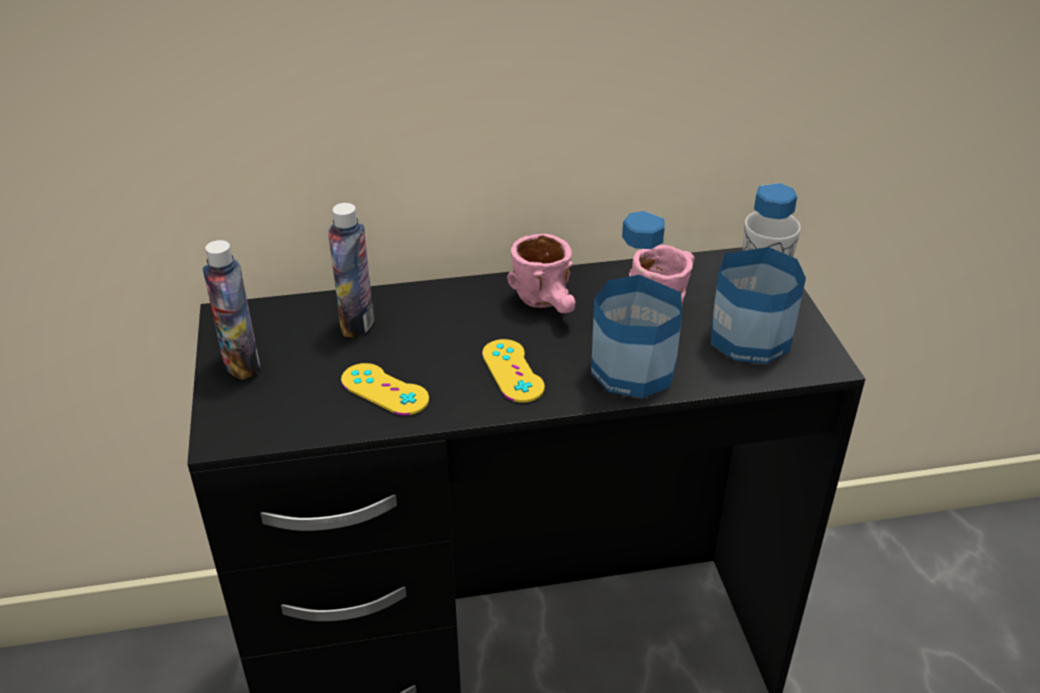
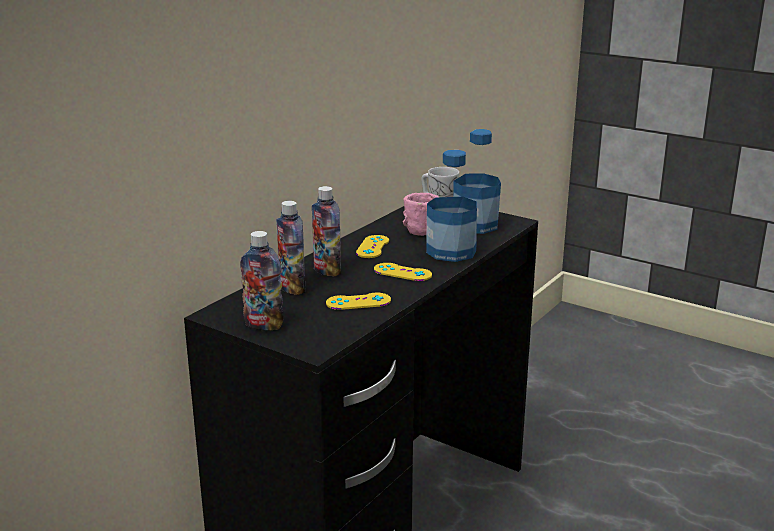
camera: 45 degrees left, 15 degrees down
(436, 316) = (327, 271): none -> bottle
(551, 305) = (372, 247): pink mug -> yellow game controller

